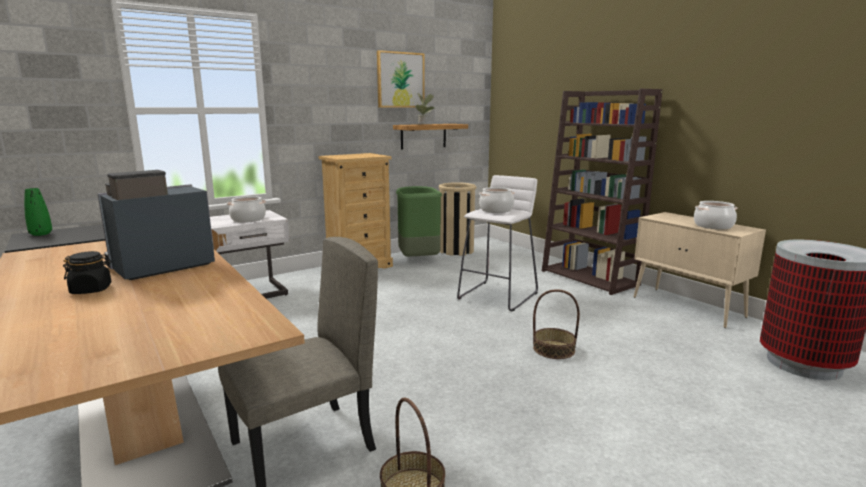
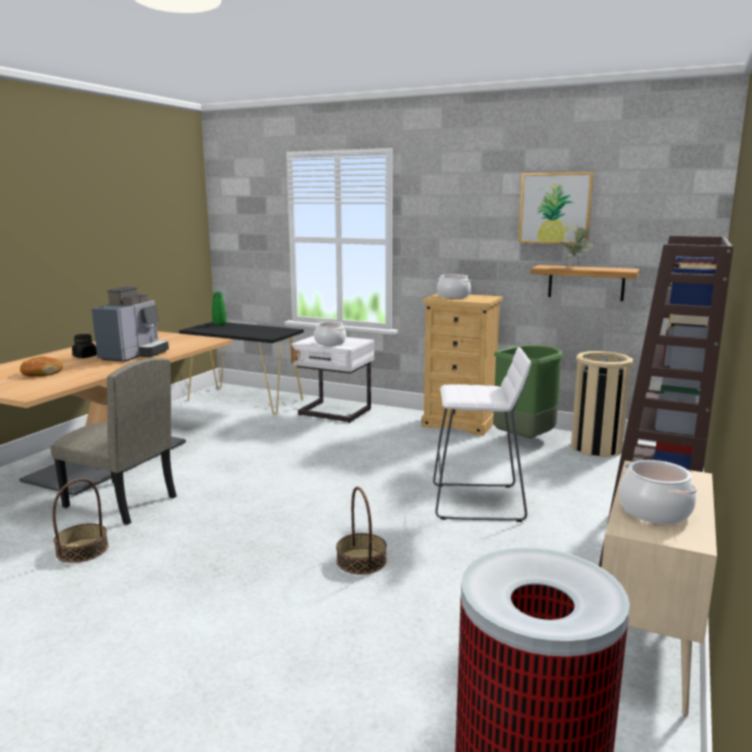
camera: 60 degrees right, 0 degrees up
(136, 319) = (41, 373): none -> bread
(158, 267) = (134, 355): coffee machine -> coffee machine turned 90 degrees clockwise
(496, 210) = (475, 390): cooking pot -> cooking pot (453, 296)

